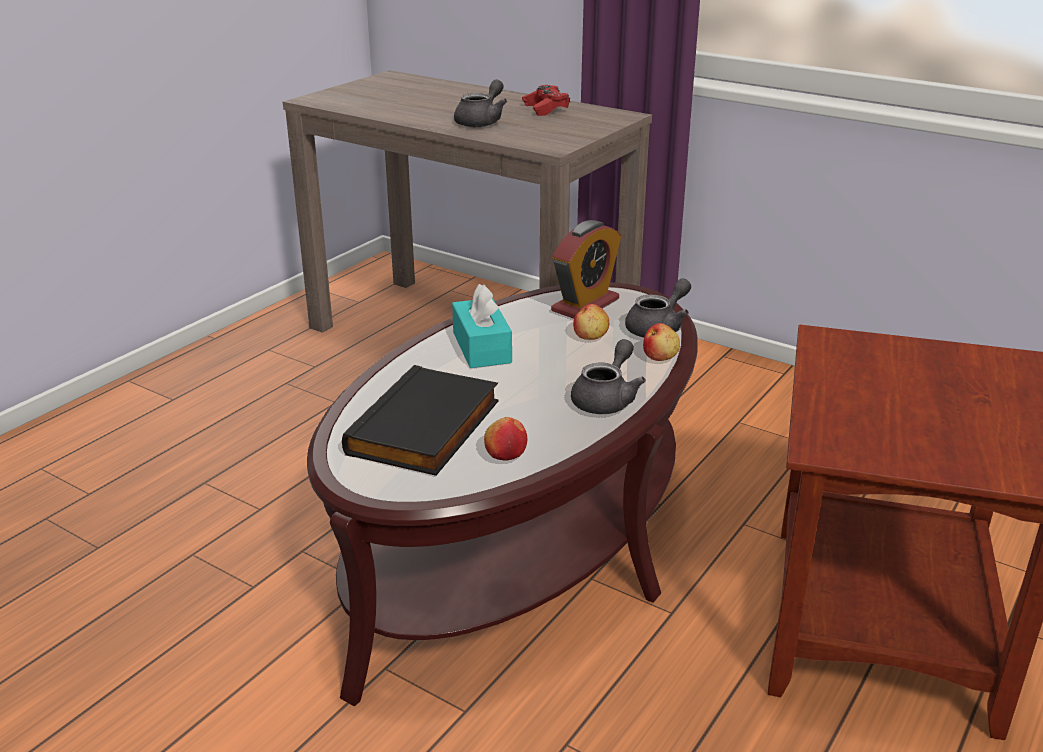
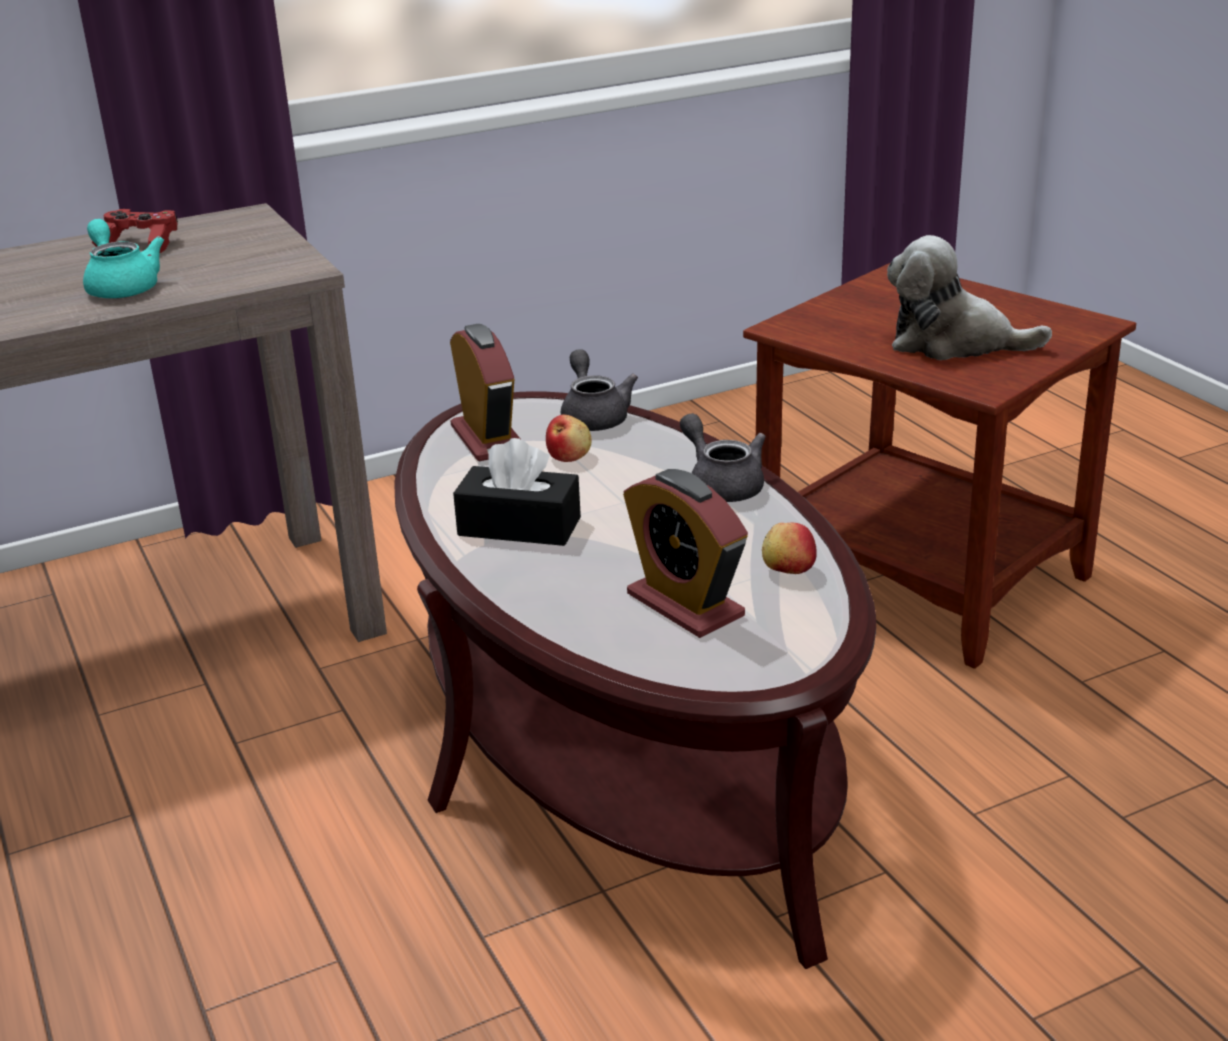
camera: 60 degrees left, 0 degrees up
(427, 428) = (685, 605): black book -> alarm clock
(481, 122) = (122, 286): grey teapot -> turquoise teapot
(481, 347) = (519, 526): turquoise tissue box -> black tissue box
(660, 357) = (660, 433): apple -> none
(896, 415) = (953, 343): none -> plush toy

